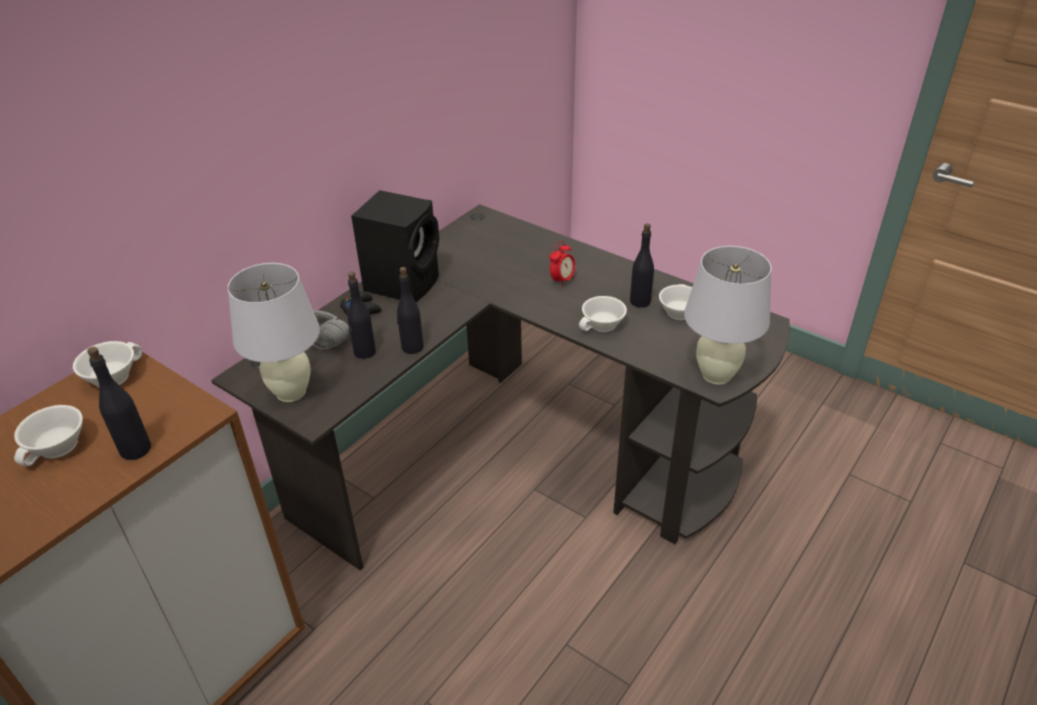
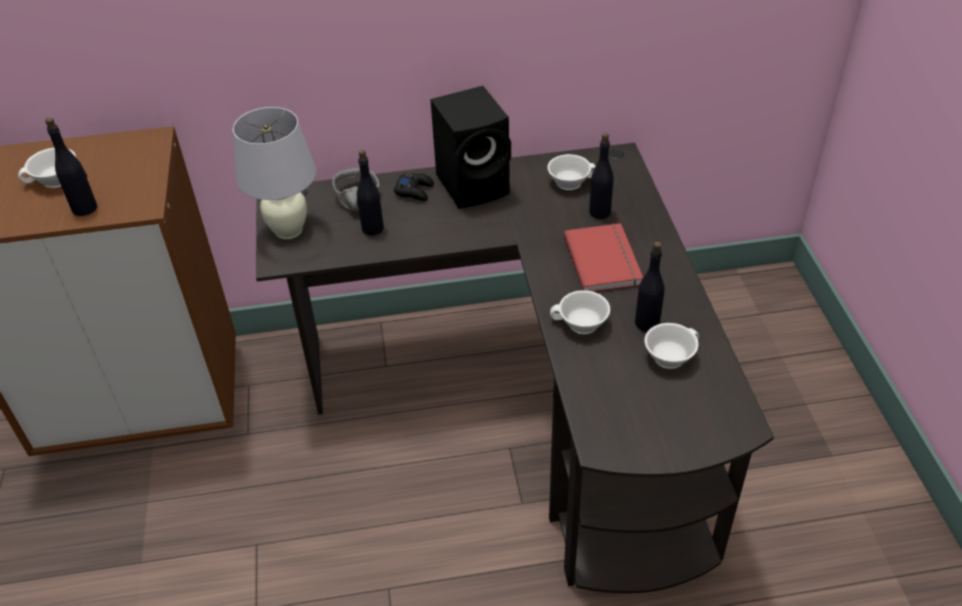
camera: 45 degrees right, 5 degrees up
(112, 375) = (136, 146): white cup -> white cup (569, 181)
(412, 347) = (409, 246): black bottle -> black bottle (599, 212)
(562, 280) = (605, 260): alarm clock -> red book
(716, 375) = (615, 438): white table lamp -> none

